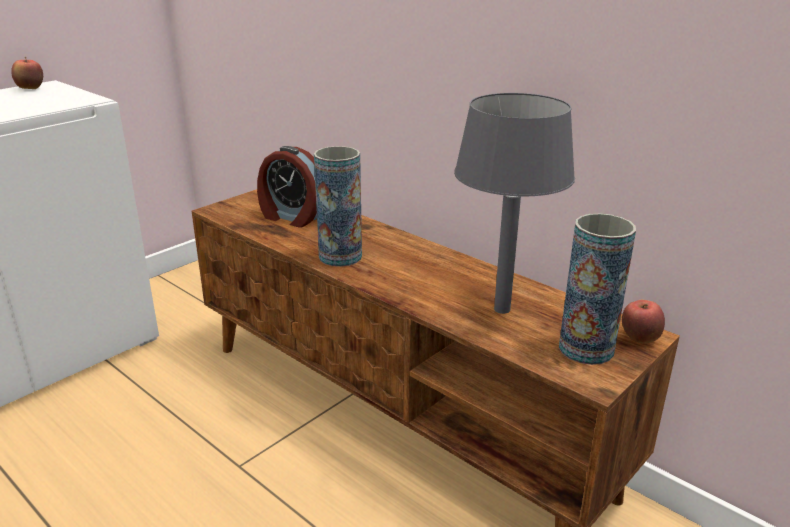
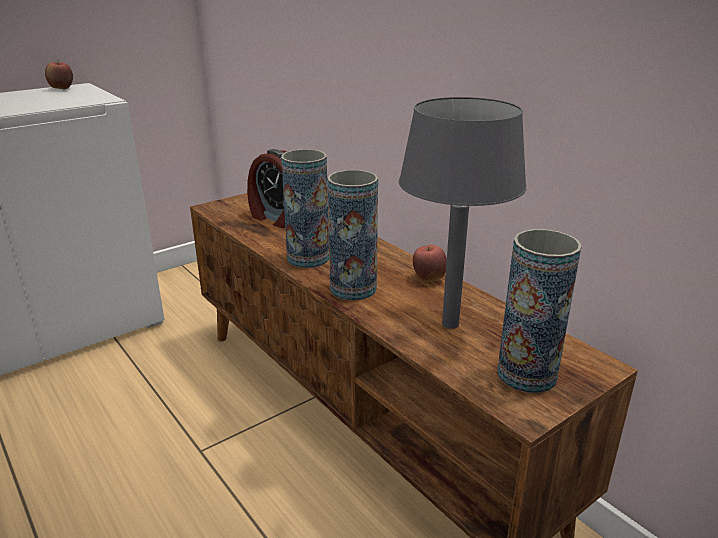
camera: 10 degrees right, 0 degrees up
(397, 283) = (353, 289): none -> vase
(639, 339) = (590, 369): apple -> apple (428, 279)

